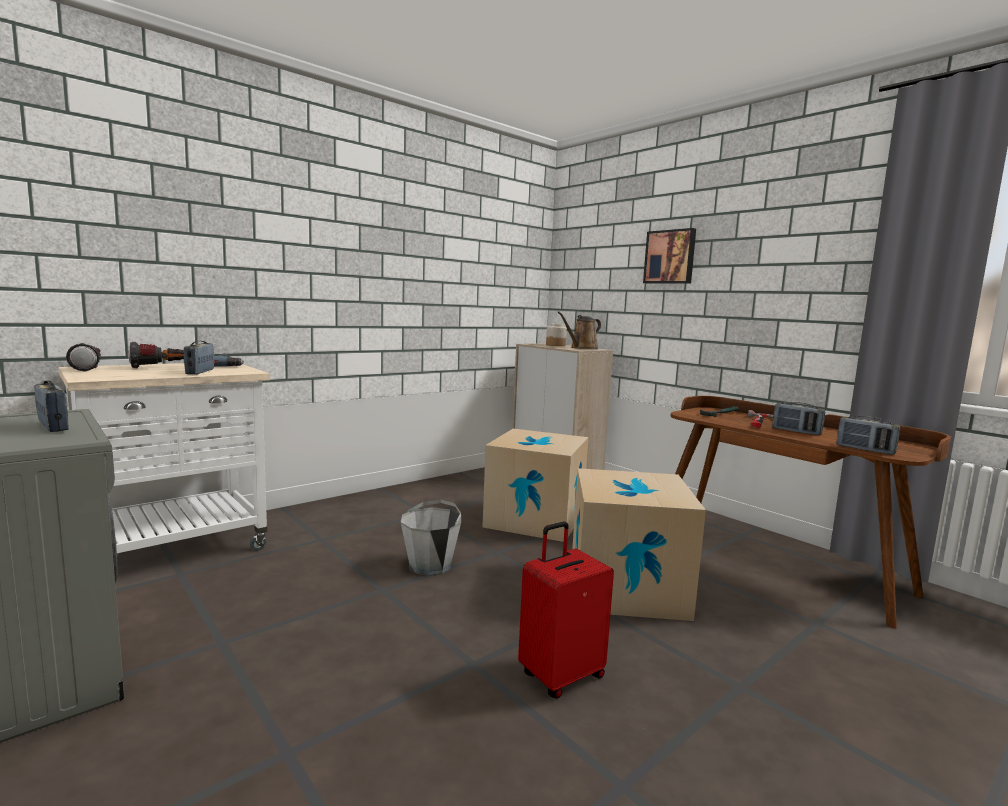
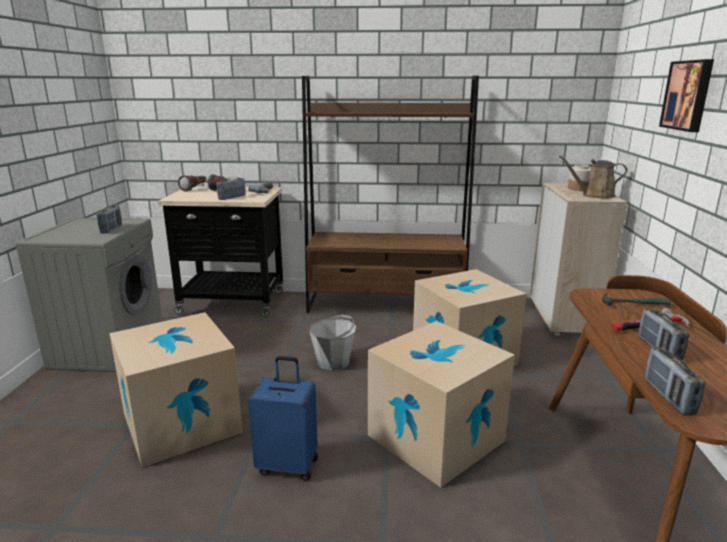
camera: 45 degrees right, 10 degrees up
(175, 549) = (233, 303): white cart -> black cart
(359, 707) = (181, 423): none -> cardboard box
(391, 499) = (386, 305): none -> brown bookcase
(560, 675) = (288, 465): red suitcase -> blue suitcase

